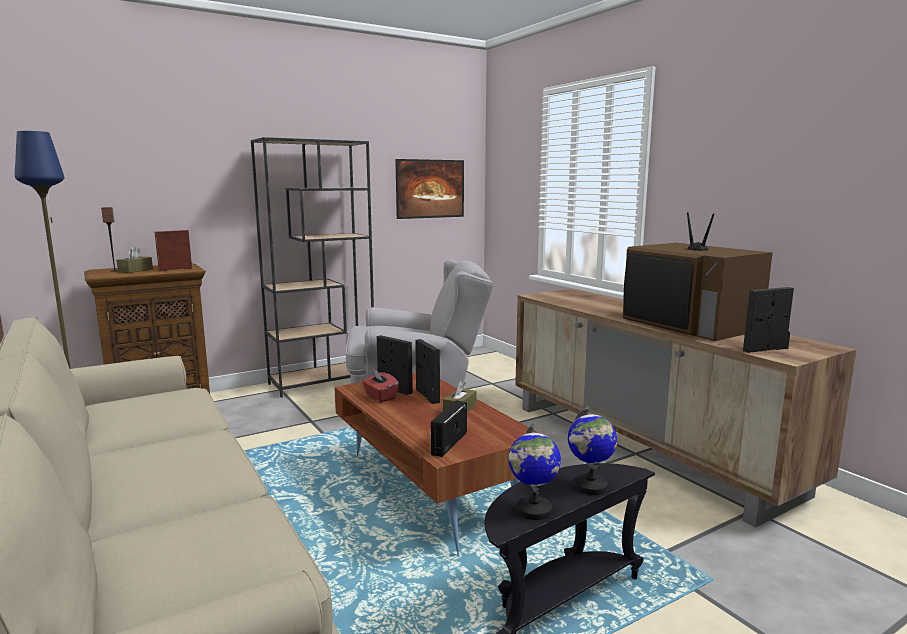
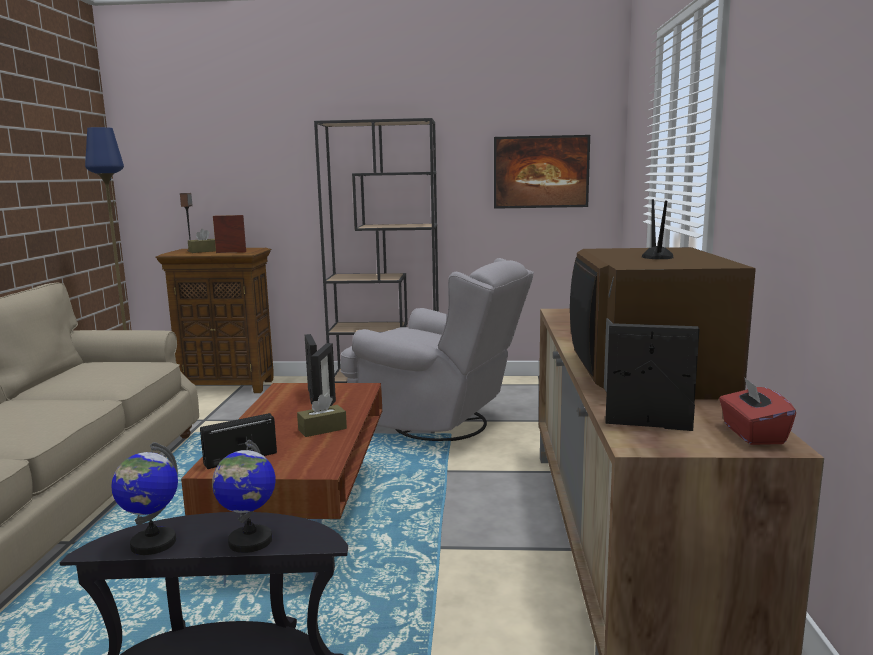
camera: 35 degrees right, 0 degrees up
(380, 397) = (285, 400): red tissue box -> red tissue box (752, 434)

